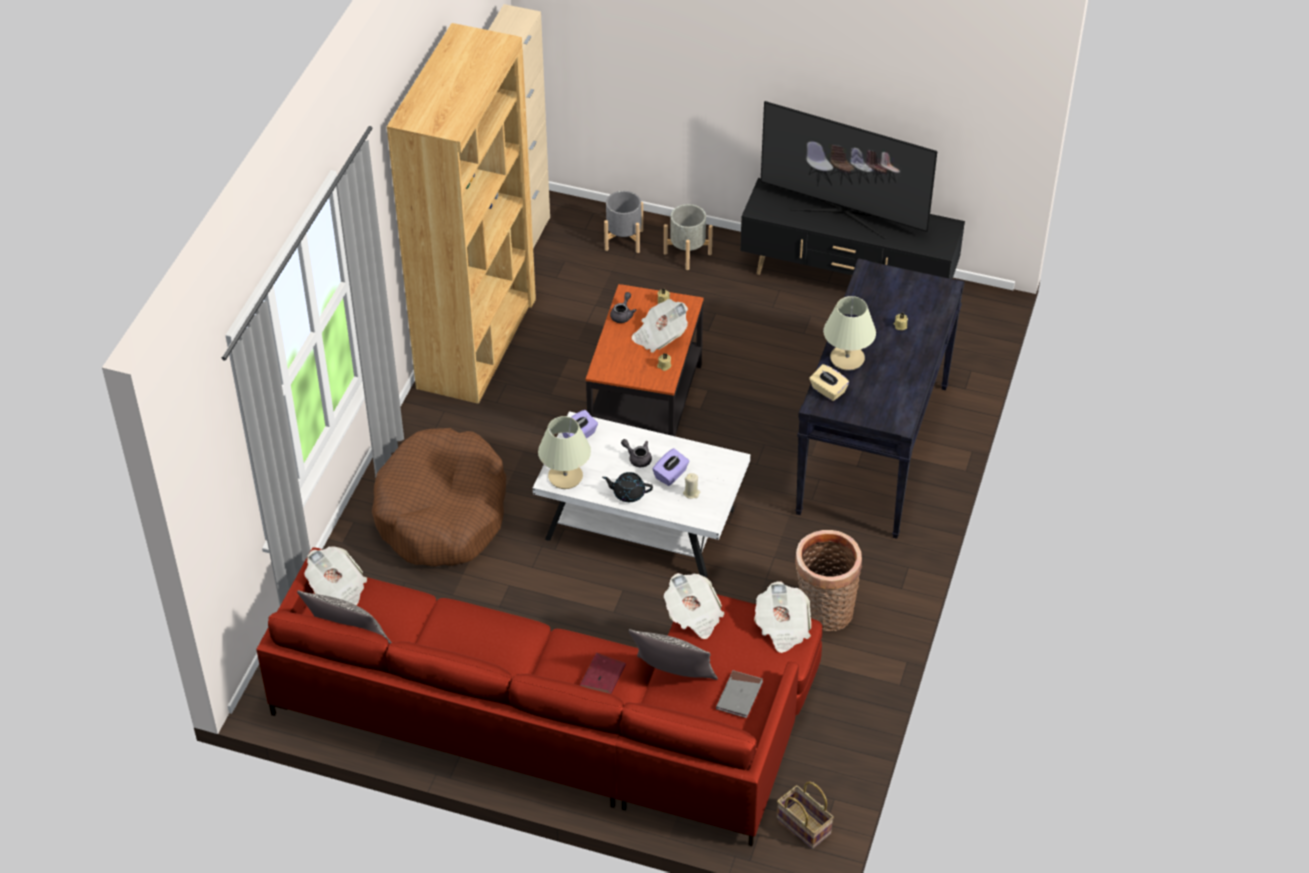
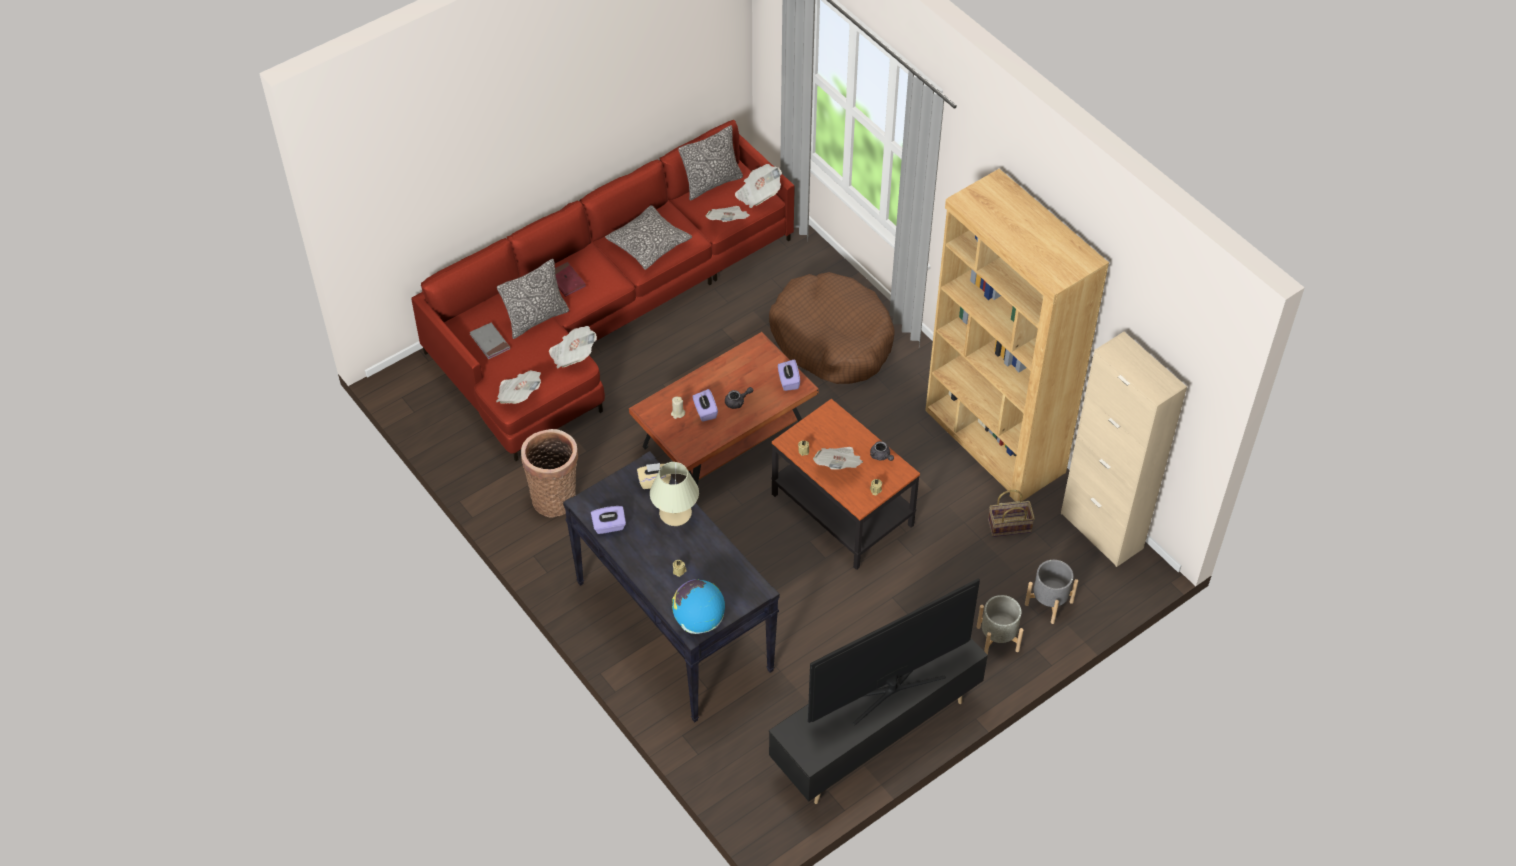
camera: 125 degrees right, 5 degrees up
(401, 590) = (728, 222): none -> newspaper
(489, 638) = (649, 244): none -> pillow
(566, 477) = (755, 353): beige table lamp -> none
(628, 493) = (709, 379): black teapot -> none
(641, 525) = (725, 440): white coffee table -> brown coffee table
(802, 825) = (412, 385): basket -> basket (1010, 525)
(904, 393) = (609, 526): none -> purple tissue box
(932, 290) = (699, 620): none -> globe

